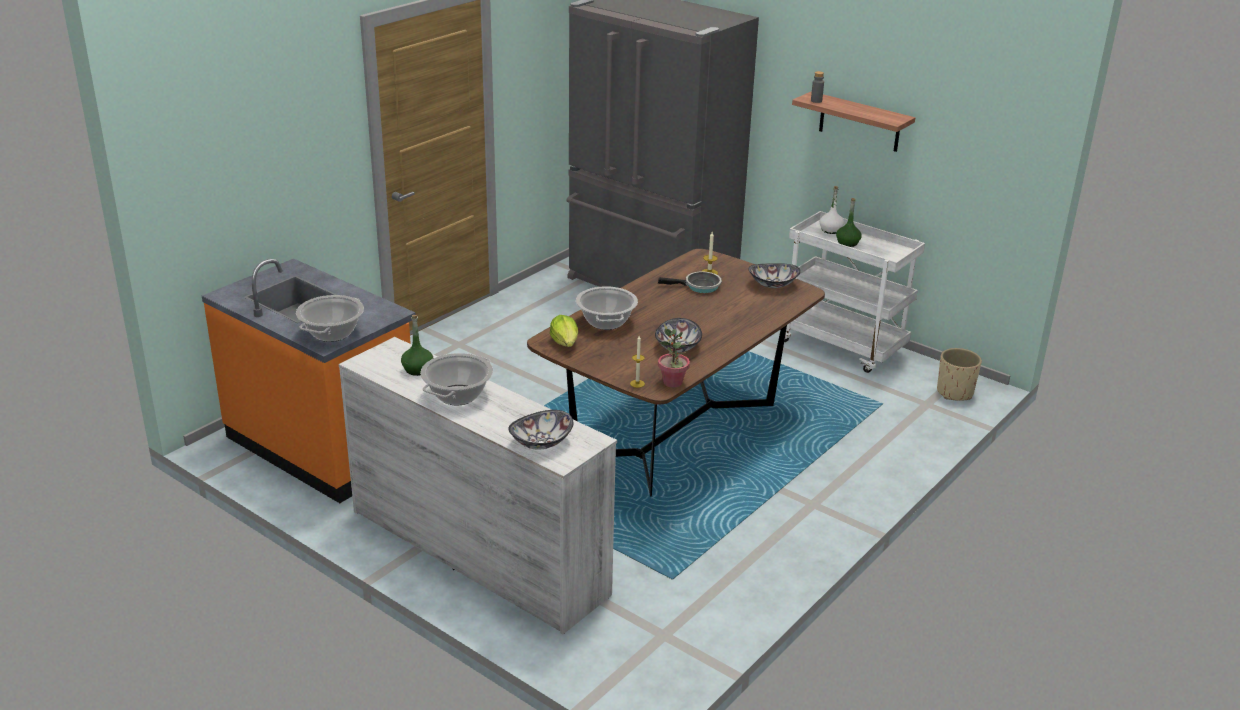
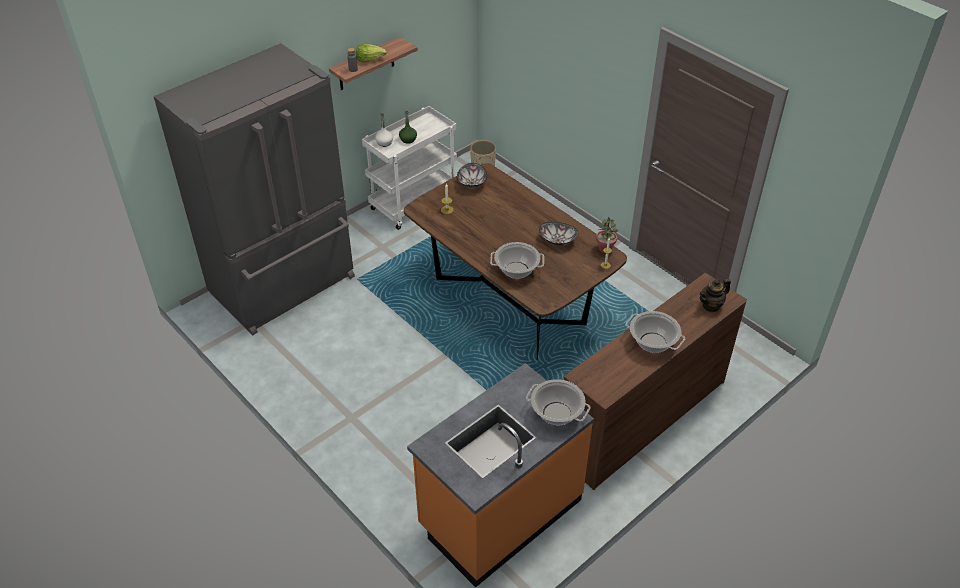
camera: 80 degrees left, 15 degrees up
(417, 369) = (616, 363): green bottle -> none
(478, 551) = (641, 419): white dresser -> brown dresser
(541, 443) = (711, 305): bowl -> teapot
(565, 343) = (546, 294): lettuce -> lettuce (370, 59)
(699, 286) = (468, 218): frying pan -> none

